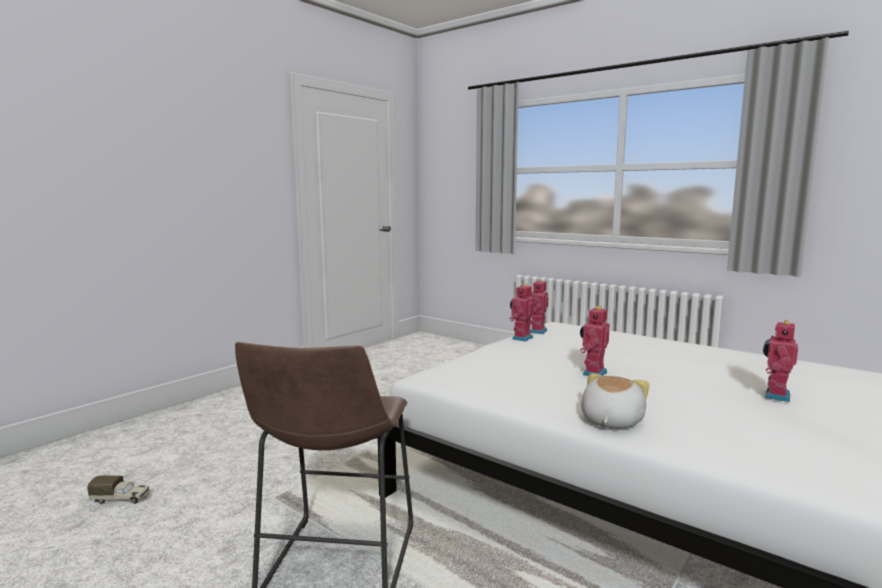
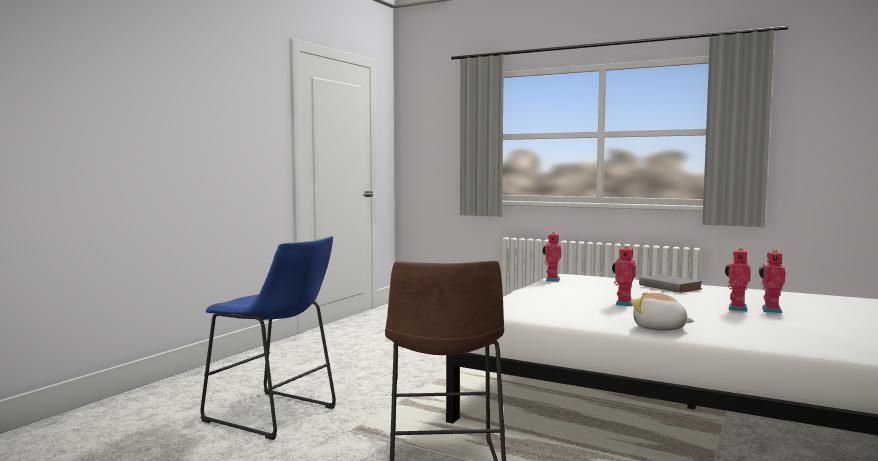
camera: 10 degrees left, 5 degrees down
(121, 499) = (201, 442): toy truck -> none
(214, 470) = (275, 416): none -> blue stool
(521, 338) = (542, 284): toy robot -> toy robot (735, 308)
(610, 421) = (659, 328): plush toy -> plush toy turned 75 degrees counterclockwise
(664, 348) = (668, 287): none -> grey book

